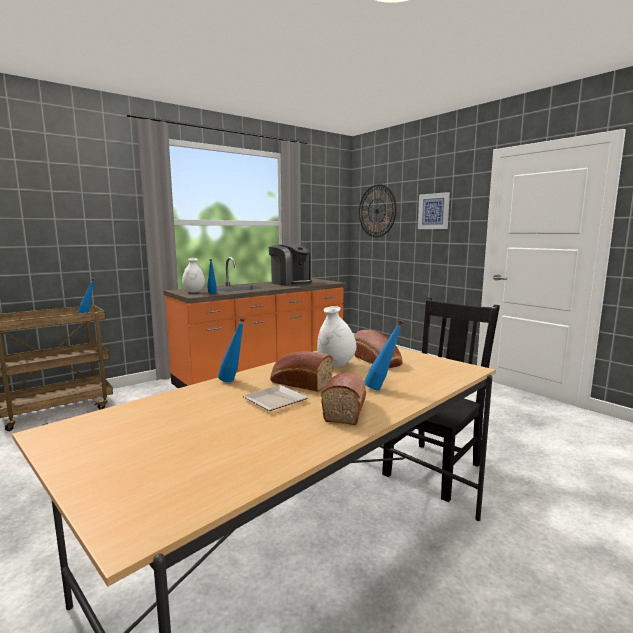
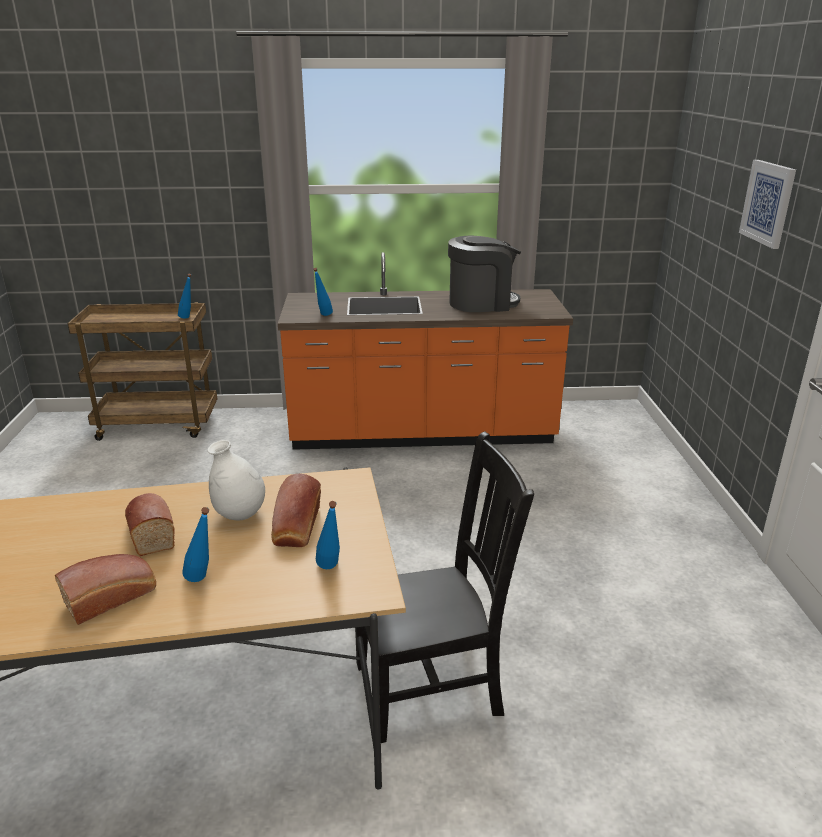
camera: 35 degrees right, 15 degrees up
(194, 292) = (311, 306): white vase -> none
(233, 382) = (104, 504): blue bottle -> blue bottle (331, 570)
(275, 400) = (86, 552): plate -> none
(291, 283) = (482, 303): coffee machine -> coffee machine turned 90 degrees counterclockwise
(376, 211) = (701, 172): wall clock -> none

